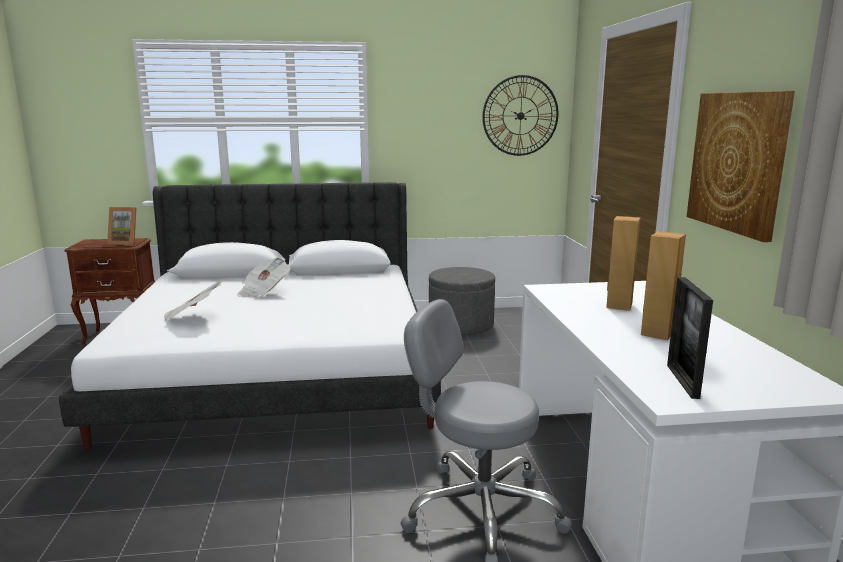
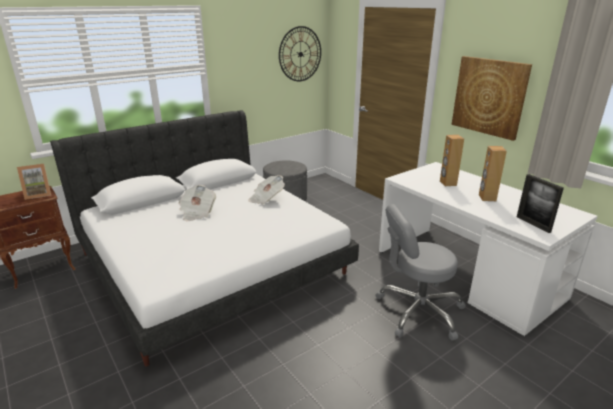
camera: 30 degrees left, 10 degrees up
(192, 317) = (184, 247): newspaper -> newspaper (266, 199)

